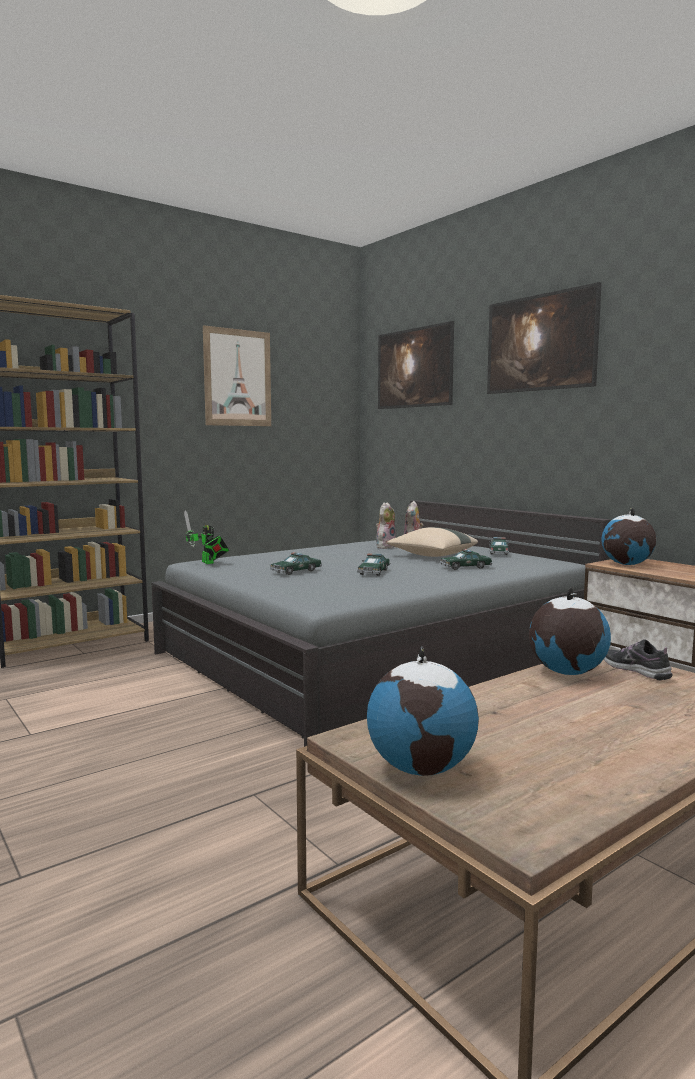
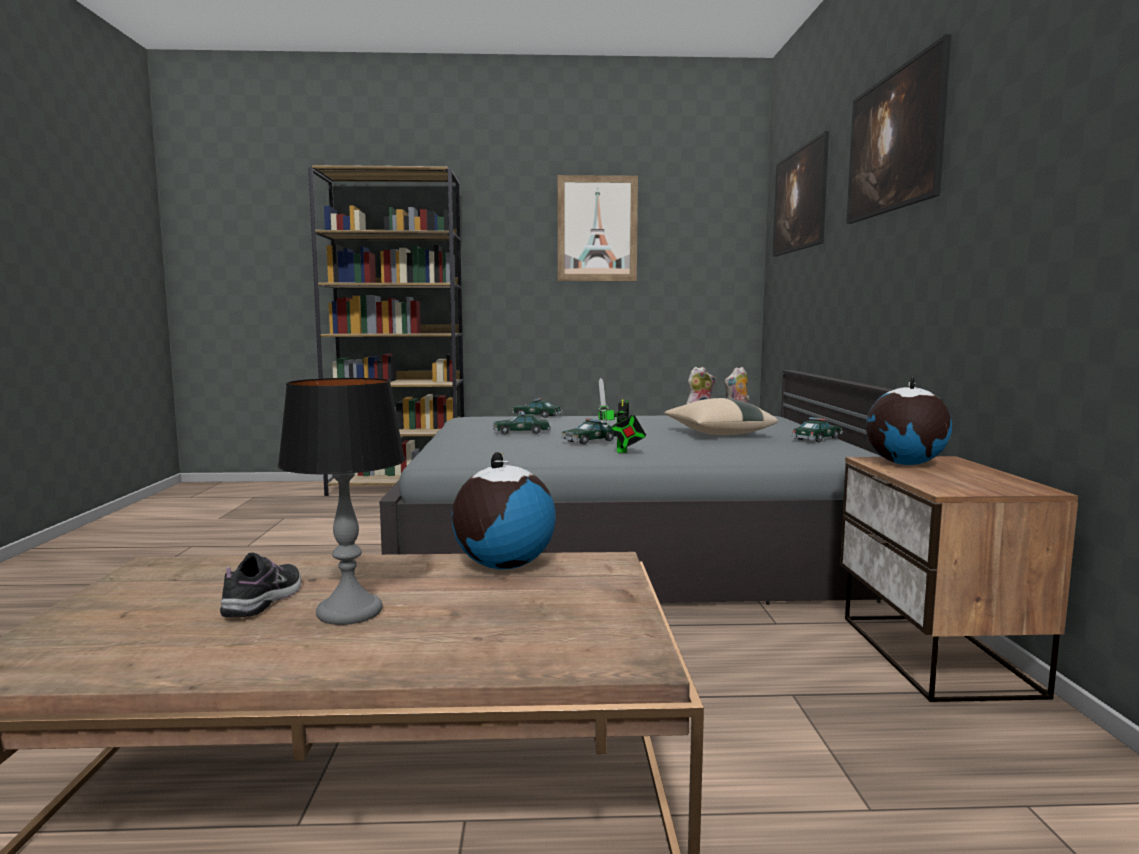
camera: 35 degrees right, 0 degrees up
(208, 563) = (475, 418): toy robot -> toy robot (622, 451)
(422, 768) = (114, 600): globe -> none
(465, 567) = (711, 448): toy car -> toy car (536, 416)
(586, 723) = (350, 612): none -> table lamp
(636, 670) = (587, 583): shoe -> shoe (265, 600)

